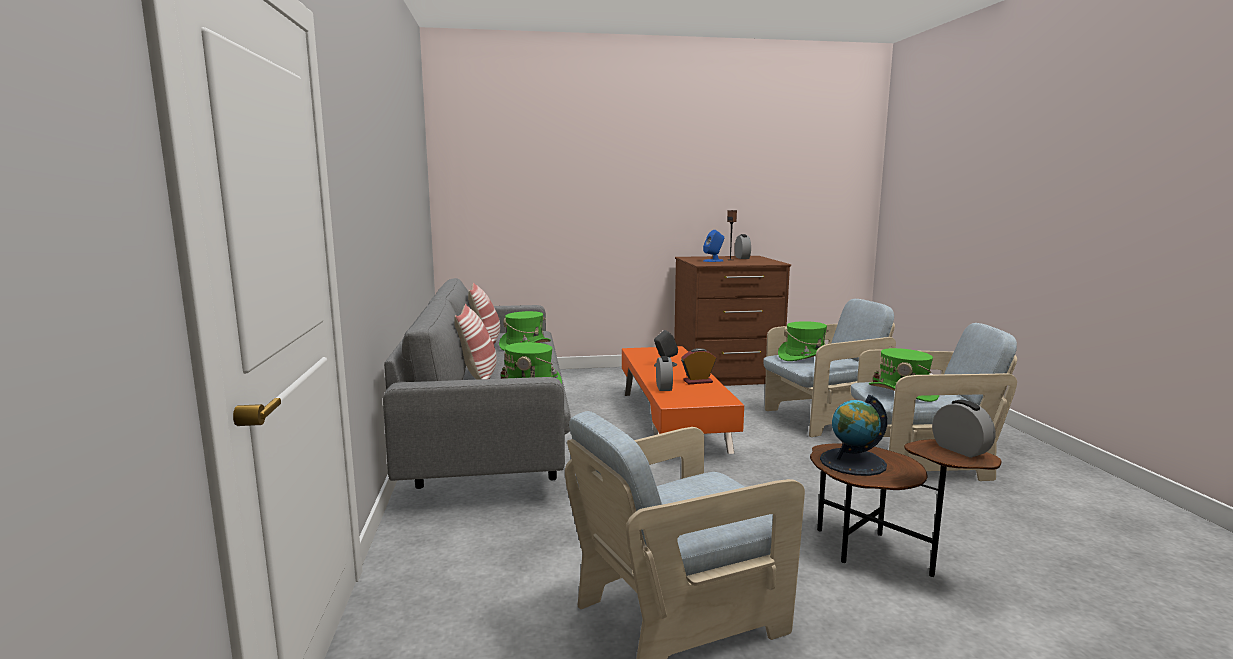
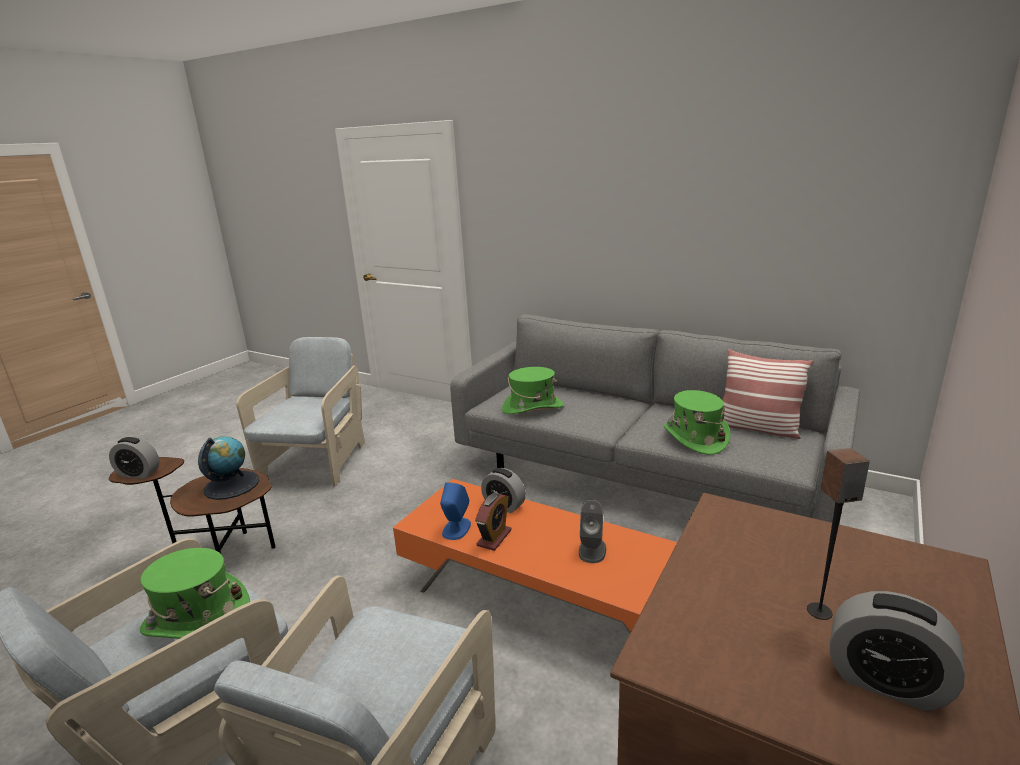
camera: 130 degrees right, 10 degrees up
(478, 376) = (596, 399): pillow -> none
(713, 261) = (798, 562): blue speaker -> blue speaker (456, 529)
(804, 357) = (410, 663): green hat -> none

